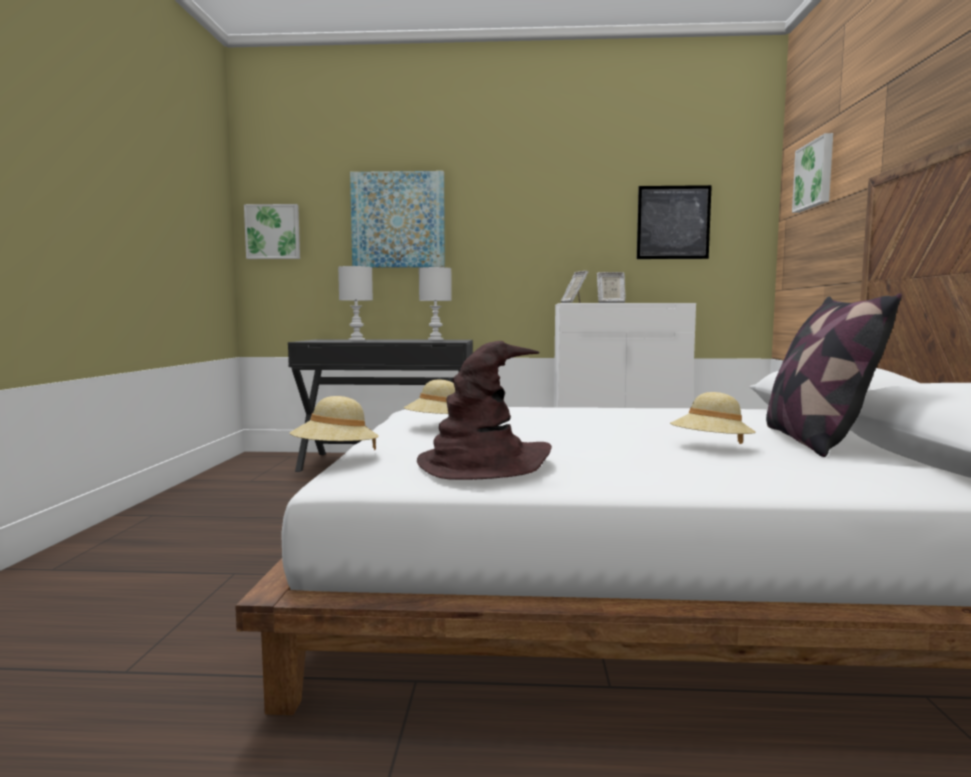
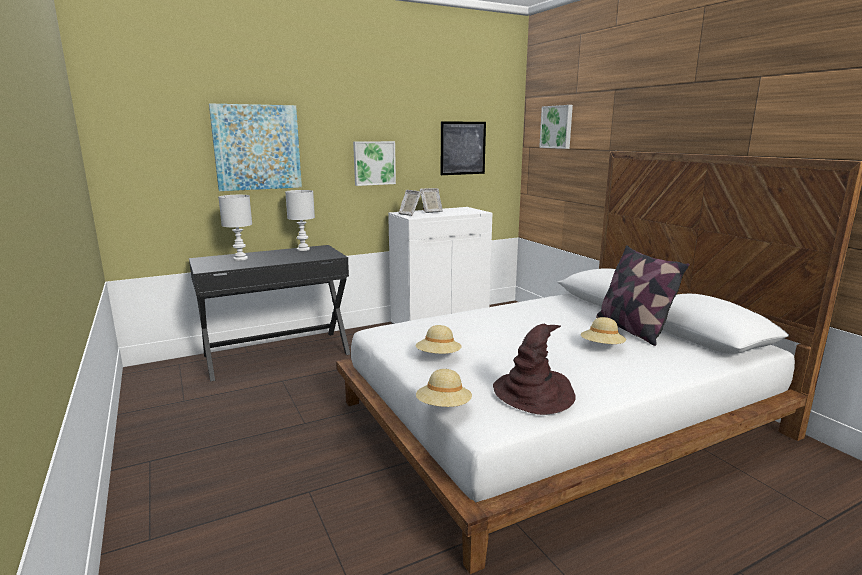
camera: 30 degrees left, 10 degrees up
(273, 232) = (130, 159): picture -> picture (374, 163)

